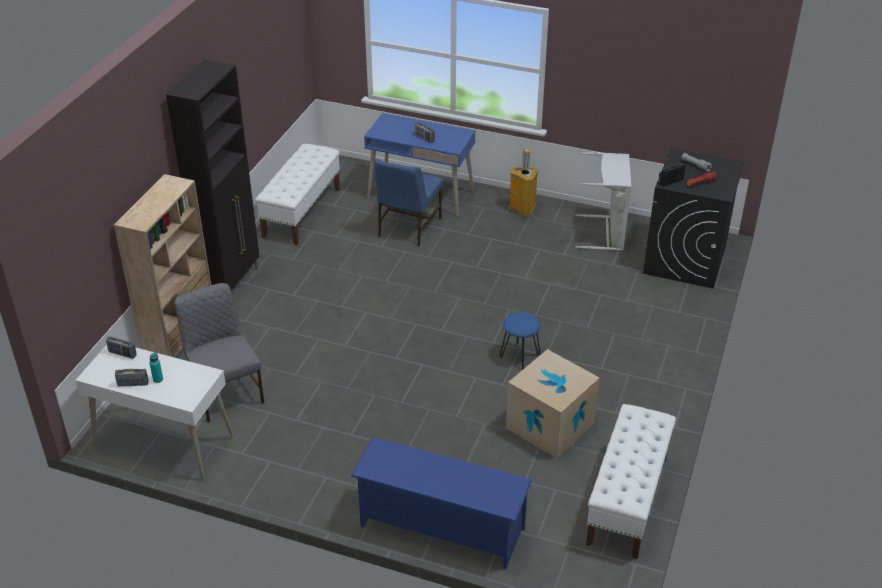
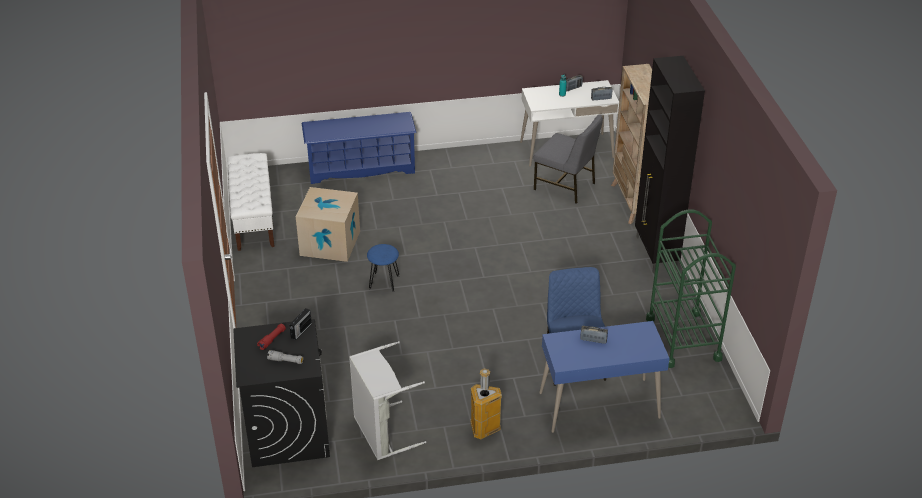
camera: 150 degrees right, 0 degrees up
(302, 212) = (683, 339): white bench -> green cart

